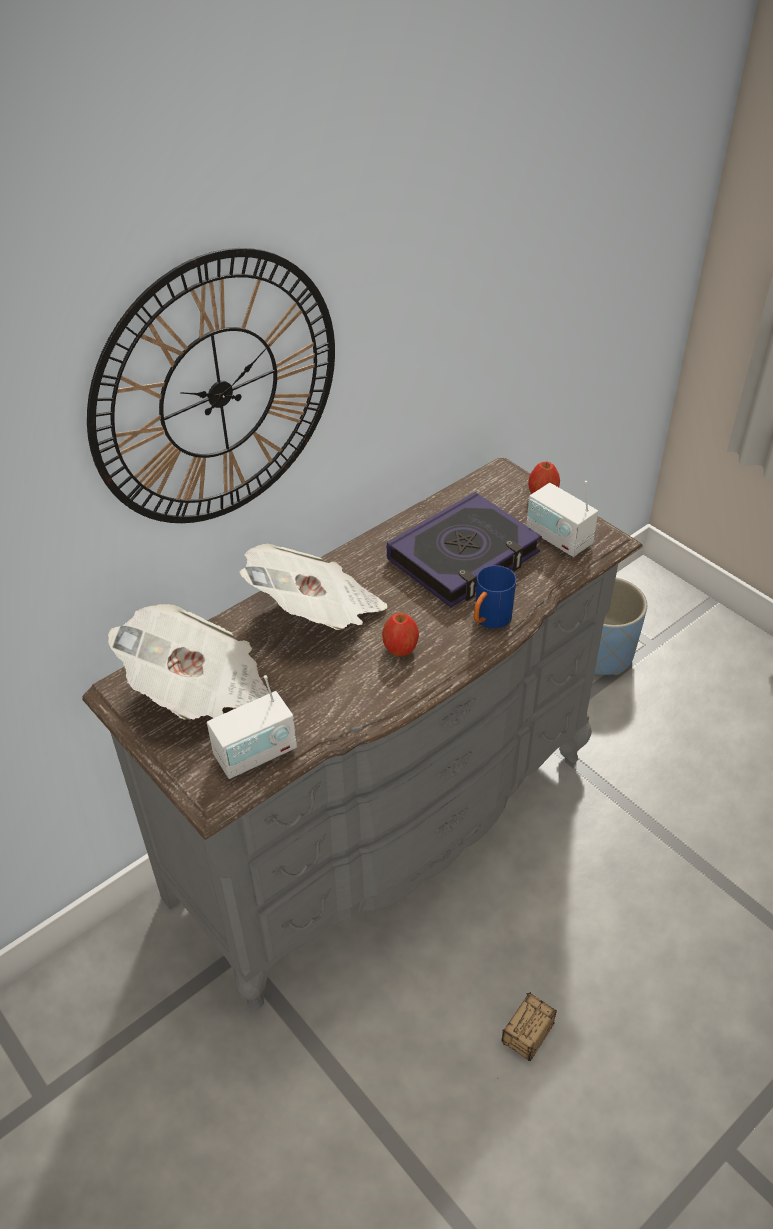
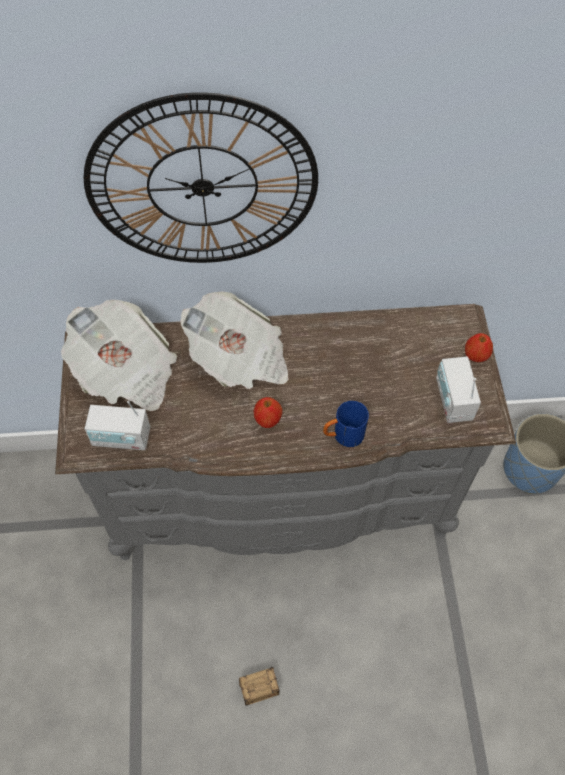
camera: 35 degrees right, 15 degrees up
(464, 557) = (372, 374): book -> none

